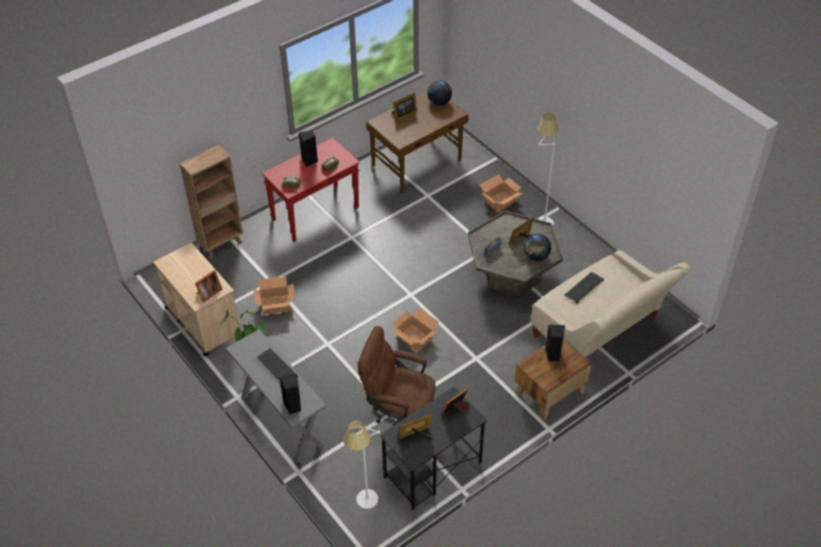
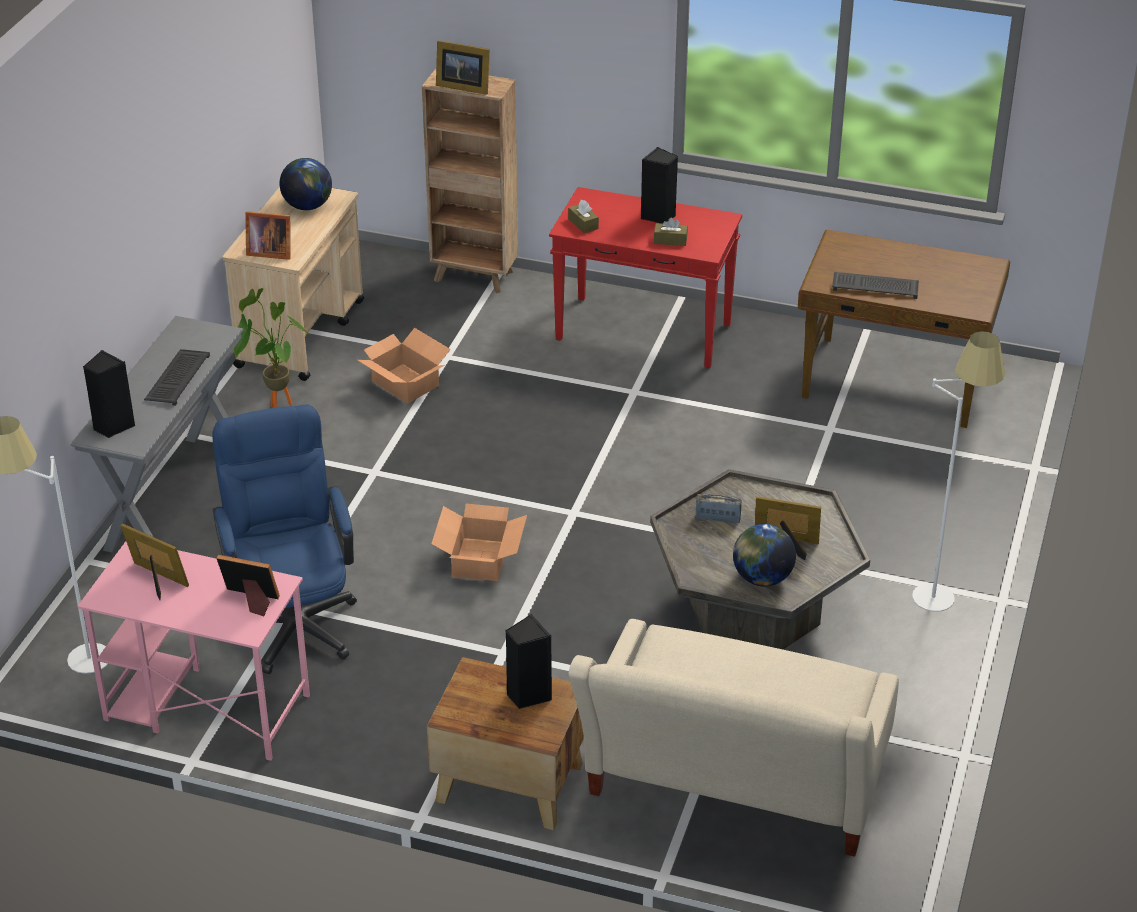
camera: 55 degrees right, 10 degrees down
(399, 415) = (293, 617): brown office chair -> blue office chair
(403, 115) = (892, 257): picture frame -> picture frame (462, 86)
(432, 470) = (205, 707): black desk -> pink desk
(439, 102) = (976, 280): globe -> globe (307, 206)
(500, 201) = (922, 519): cardboard box -> none
(584, 287) = (743, 668): keyboard -> keyboard (876, 286)

